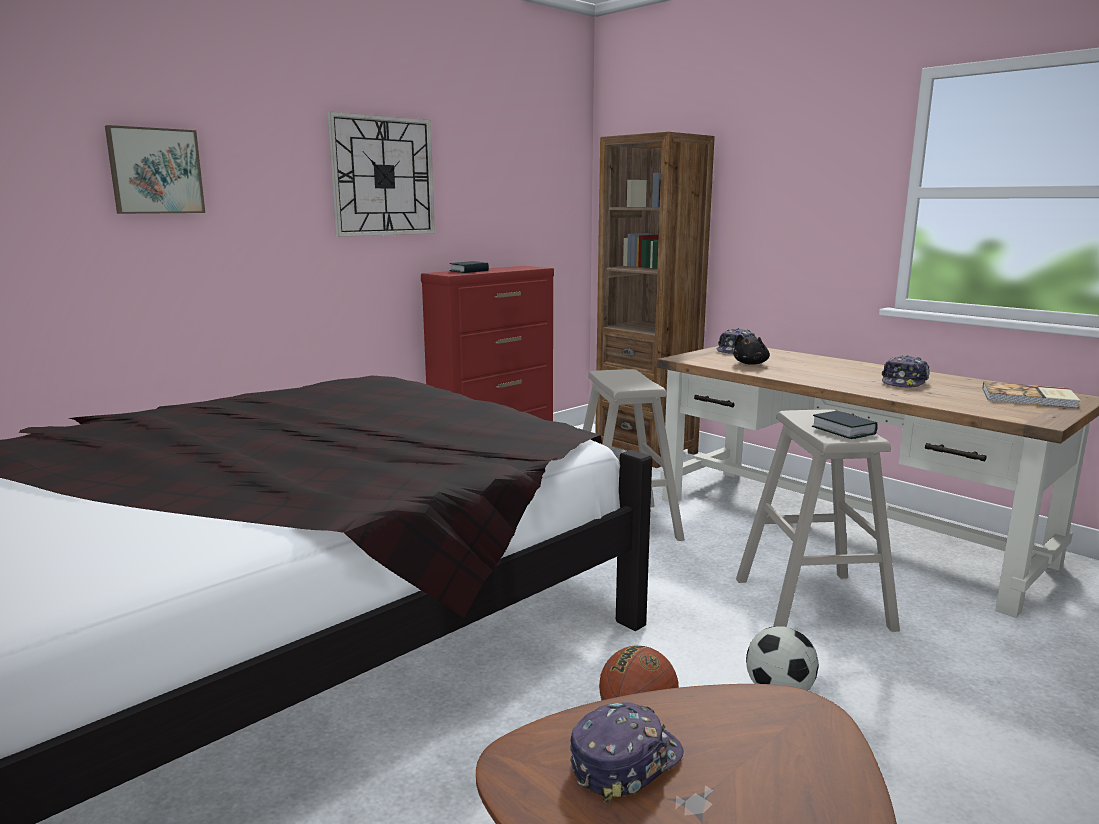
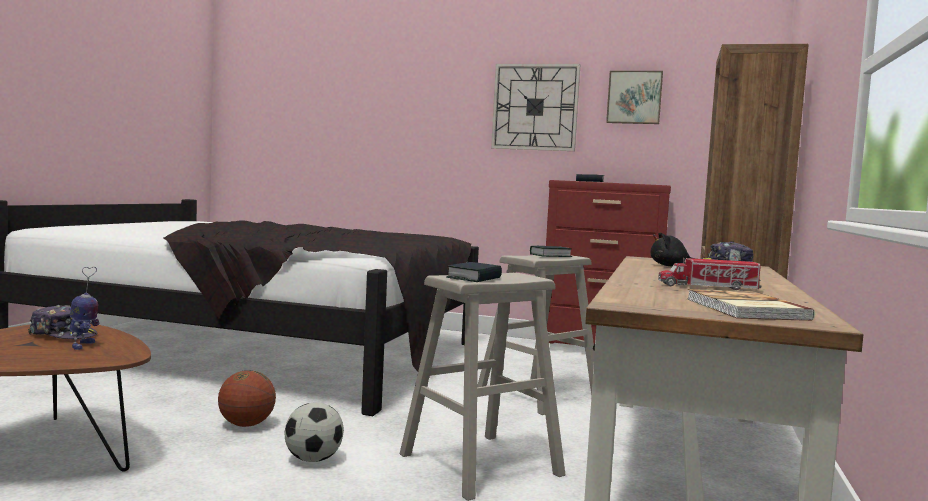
camera: 60 degrees right, 10 degrees down
(155, 171) = (387, 104): picture -> picture (634, 97)
(619, 377) = (550, 256): none -> book
(719, 742) = (83, 345): none -> toy robot
(904, 382) = (708, 287): cap -> toy truck

